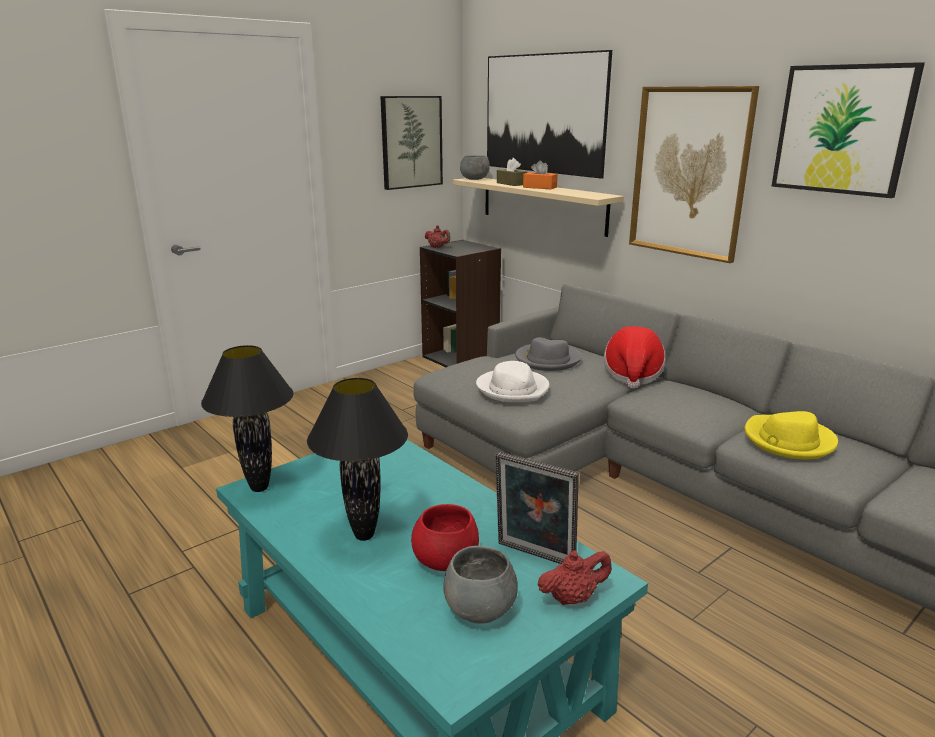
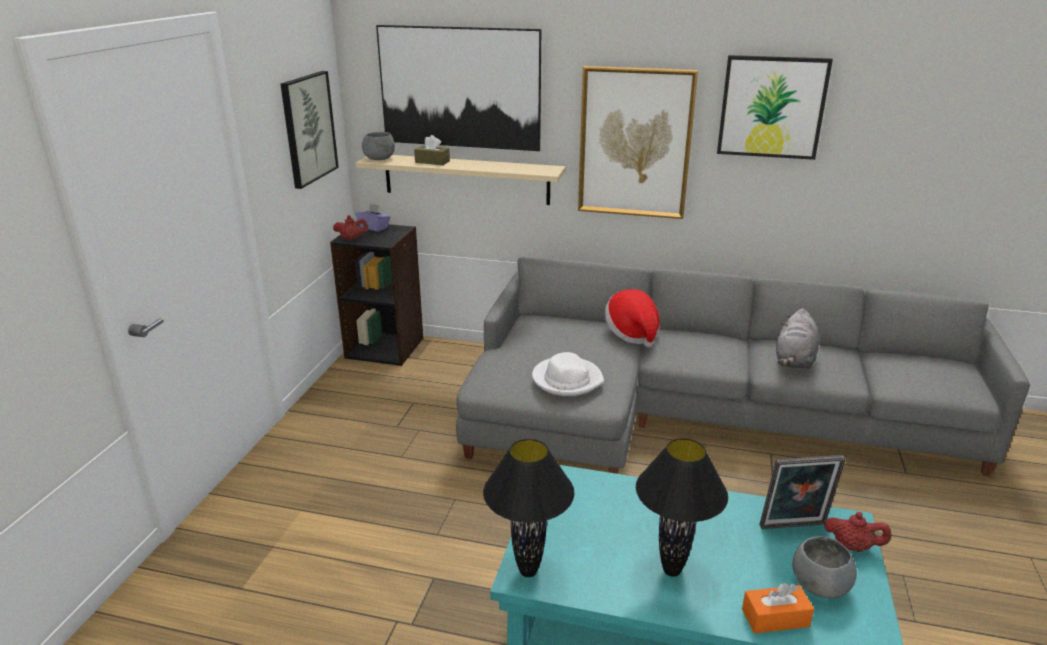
camera: 35 degrees left, 5 degrees up
(446, 562) = (752, 562): red bowl -> none
(467, 244) = (374, 227): none -> purple tissue box
(539, 187) = (471, 164): orange tissue box -> orange tissue box (775, 618)
(547, 360) = (553, 338): grey hat -> none
(572, 598) = (852, 547): red teapot -> red teapot turned 75 degrees clockwise
(788, 440) = (794, 360): yellow hat -> grey plush toy

